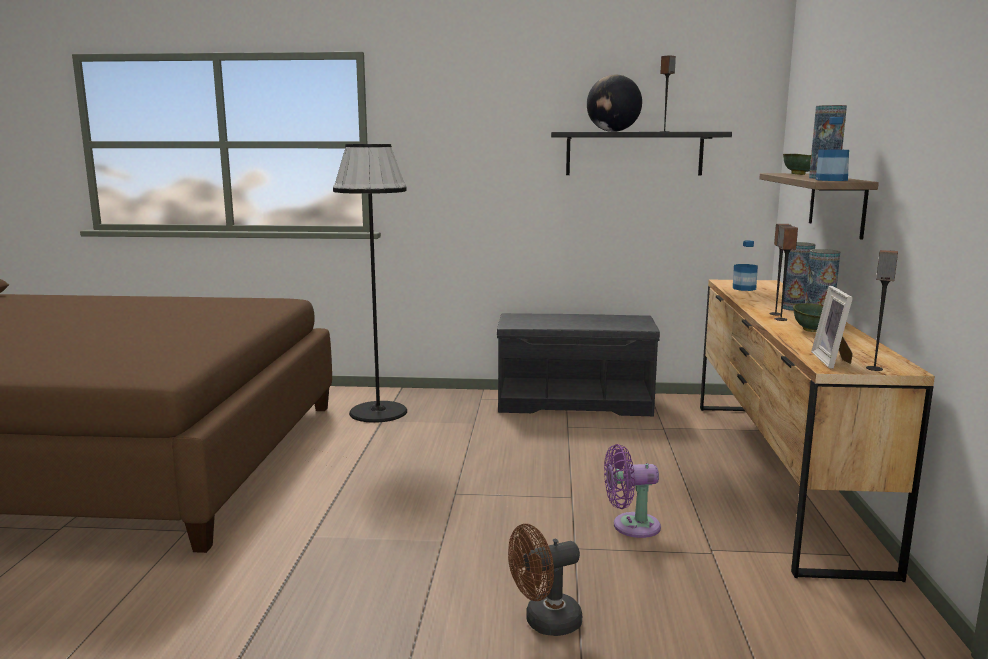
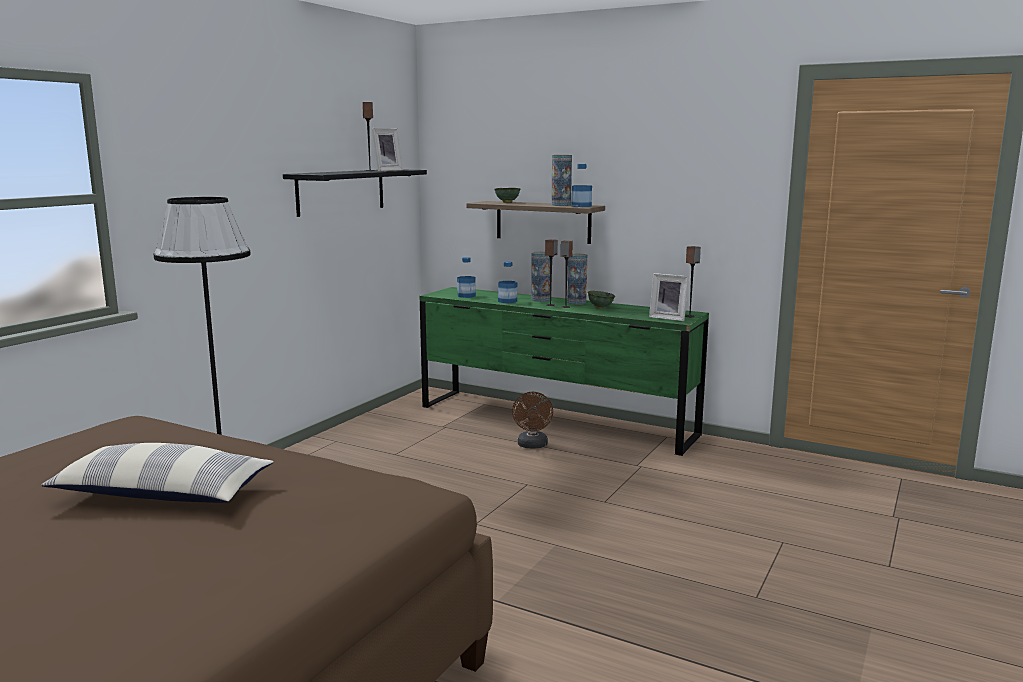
camera: 65 degrees left, 0 degrees up
(150, 328) = (162, 495): none -> pillow
(544, 623) = (692, 533): brown fan -> brown fan (532, 446)
(575, 402) = (346, 438): grey bench -> none
(613, 131) = (347, 172): globe -> none
(631, 526) = (588, 477): purple fan -> none
(672, 131) = (386, 170): none -> picture frame
(753, 301) = (507, 301): none -> bottle
(776, 473) = (554, 420): brown dresser -> green dresser

